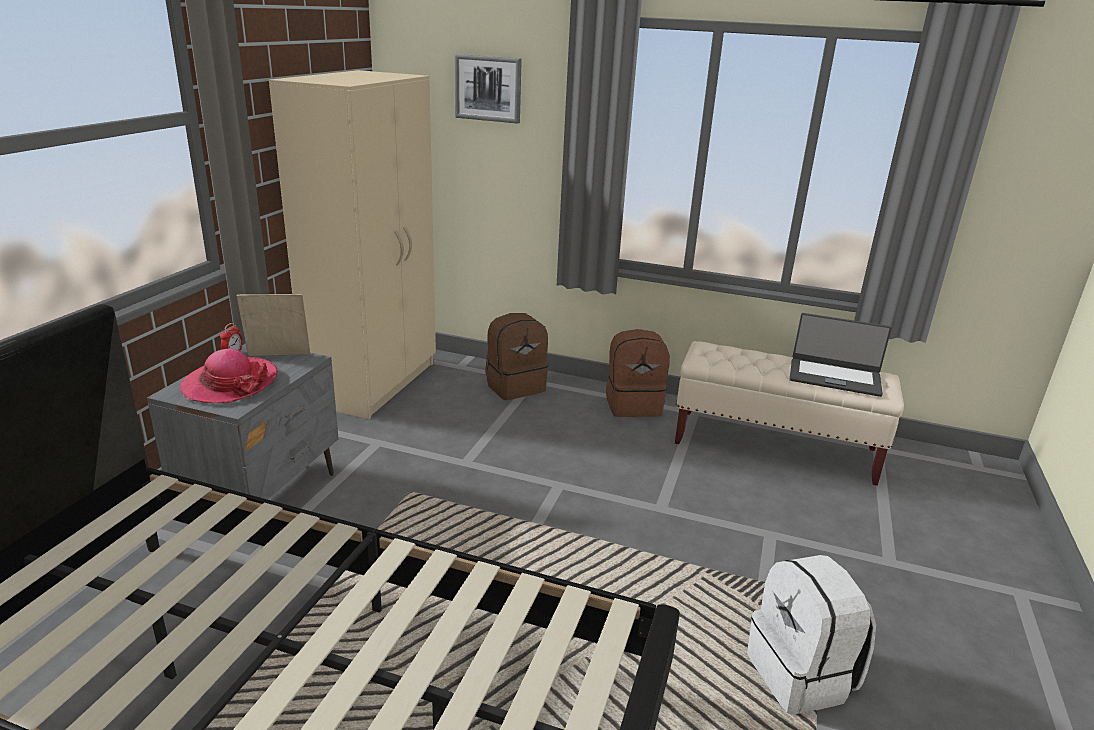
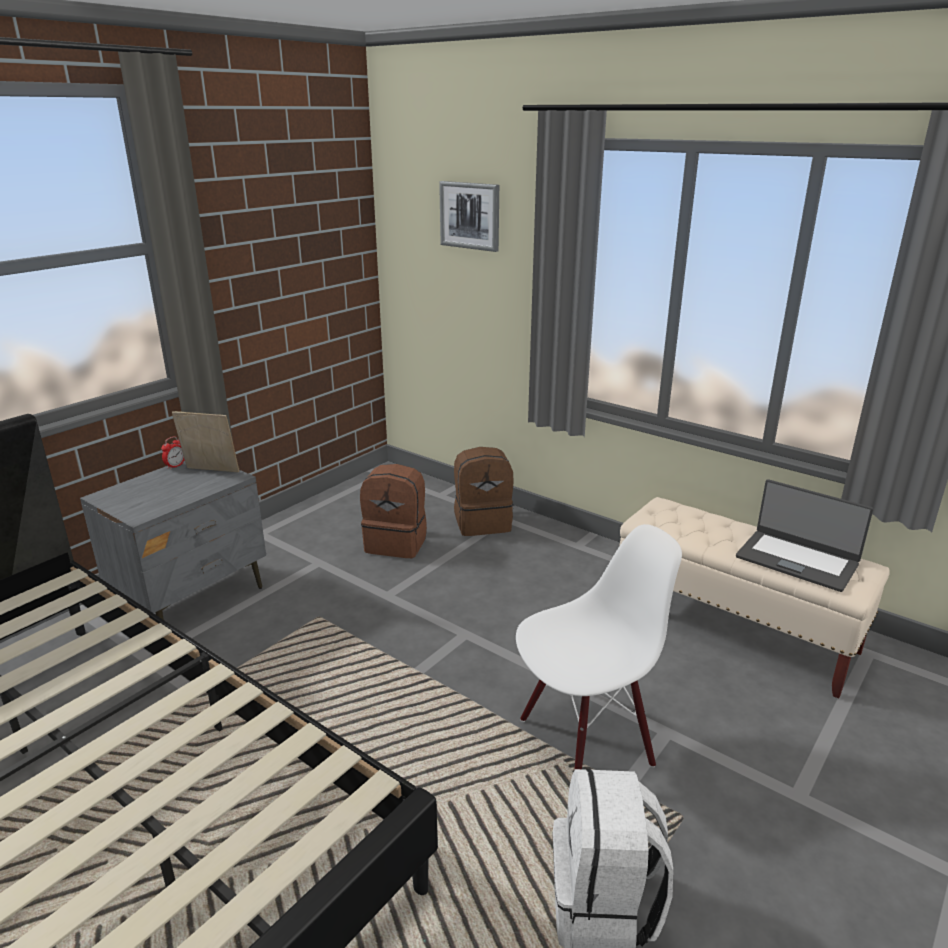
camera: 20 degrees right, 0 degrees up
(230, 384) = (152, 493): hat -> none
(375, 383) = (351, 503): beige wardrobe -> none
(633, 405) = (596, 558): brown backpack -> brown backpack (397, 543)
(712, 552) = (585, 739): none -> white chair

